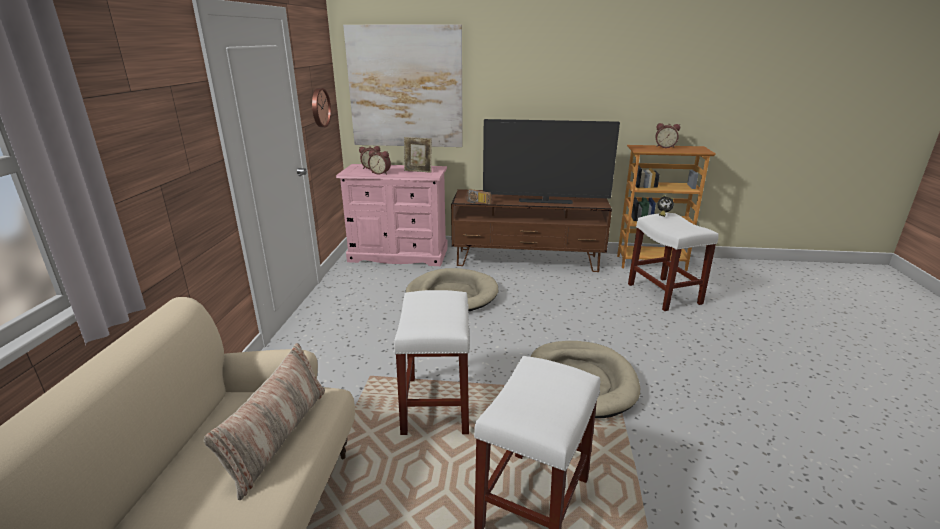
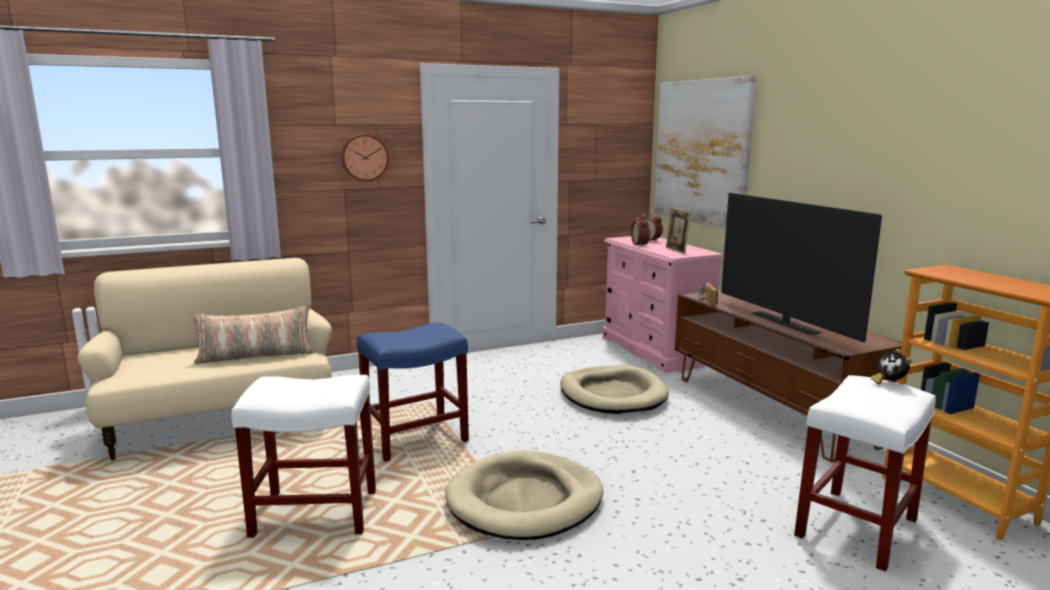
camera: 60 degrees right, 10 degrees down
(319, 107) = (604, 166): wall clock -> wall clock (364, 157)
(436, 404) = (416, 438): white stool -> blue stool
(665, 147) = (1001, 278): alarm clock -> none

